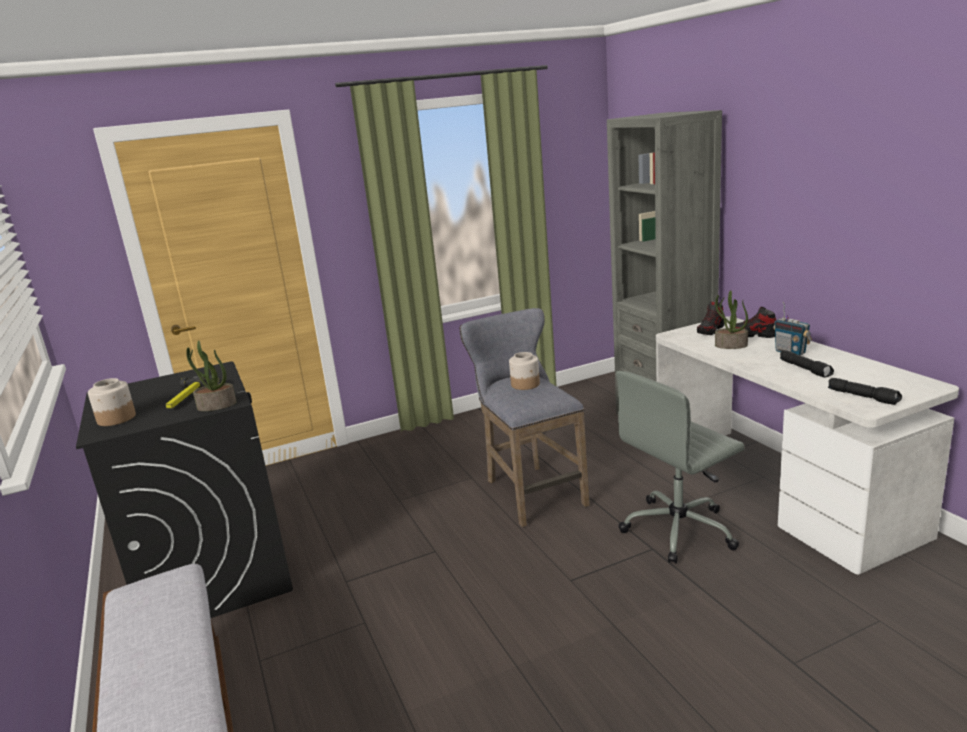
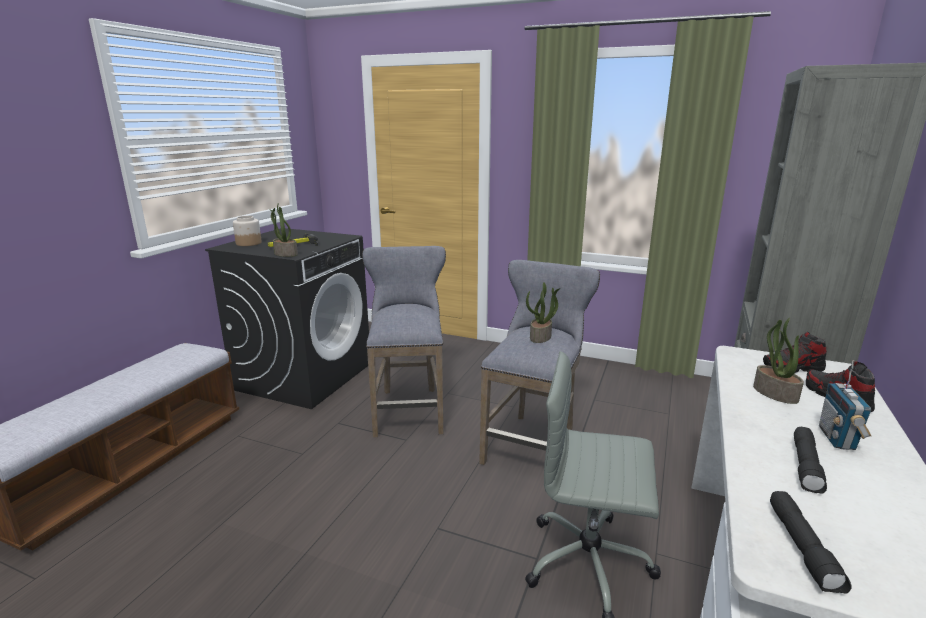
camera: 45 degrees right, 0 degrees up
(389, 530) = (409, 408): none -> grey stool
(525, 384) = (541, 337): jar -> potted plant

